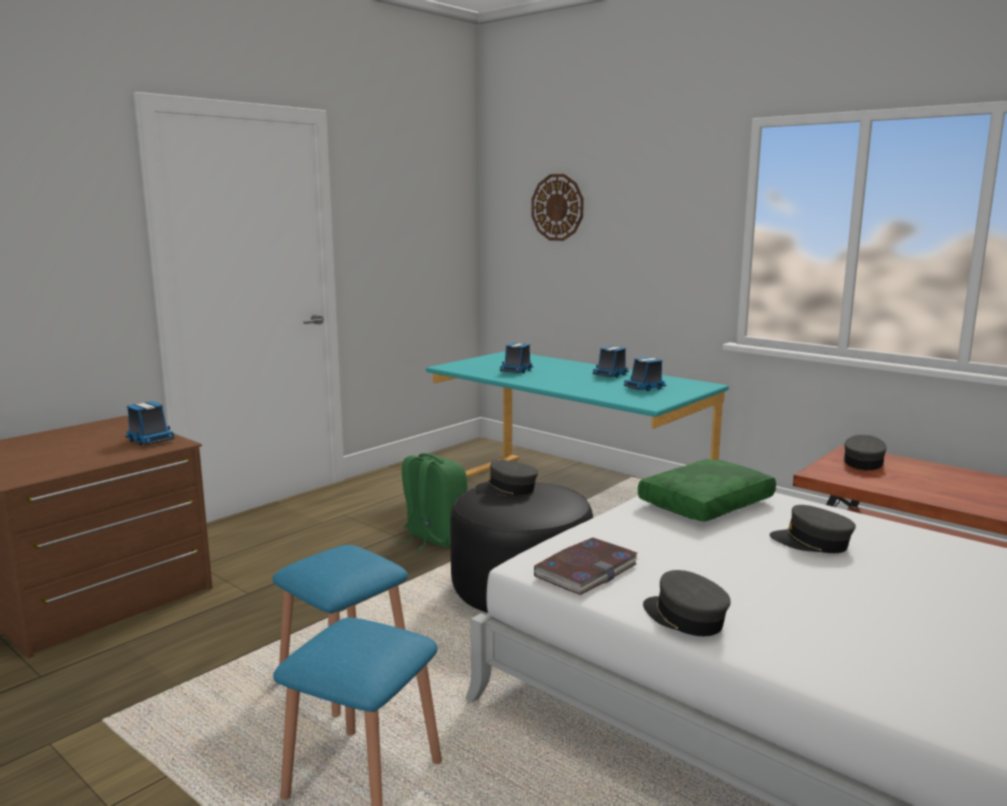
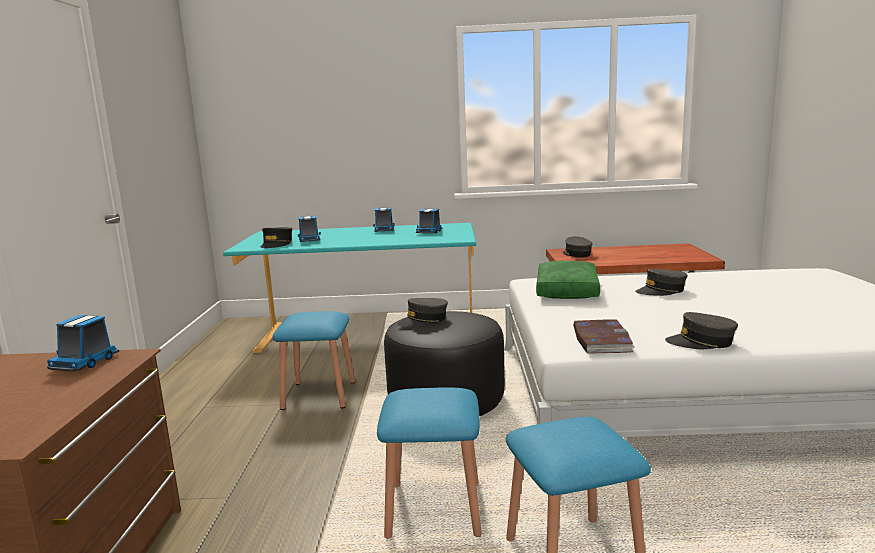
camera: 40 degrees left, 0 degrees up
(150, 440) = (85, 362): toy truck -> toy truck turned 105 degrees clockwise
(433, 538) = (319, 395): green backpack -> blue stool
(481, 369) = (277, 244): none -> black cap
(557, 207) = (285, 101): wall clock -> none

